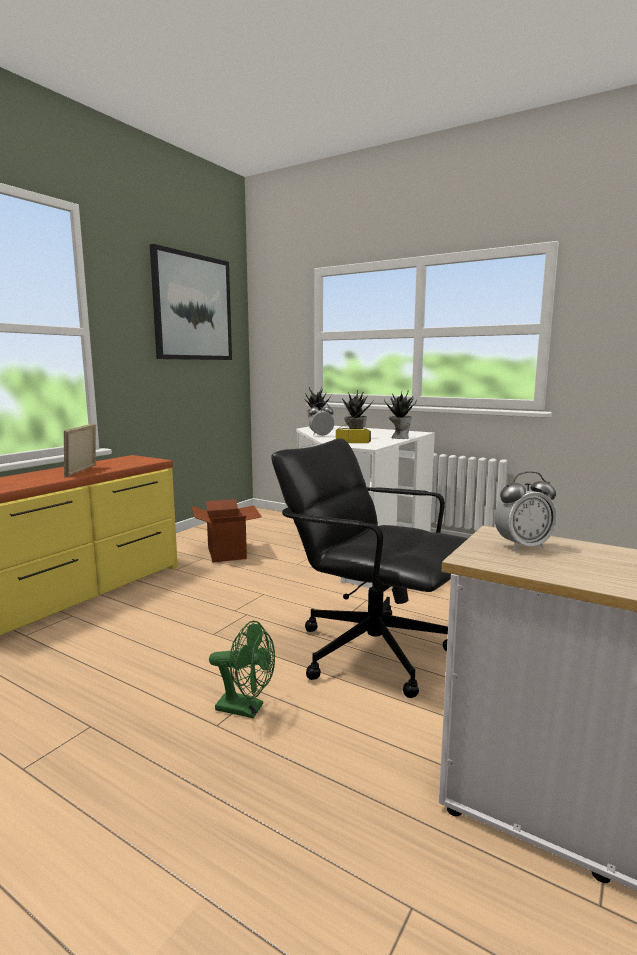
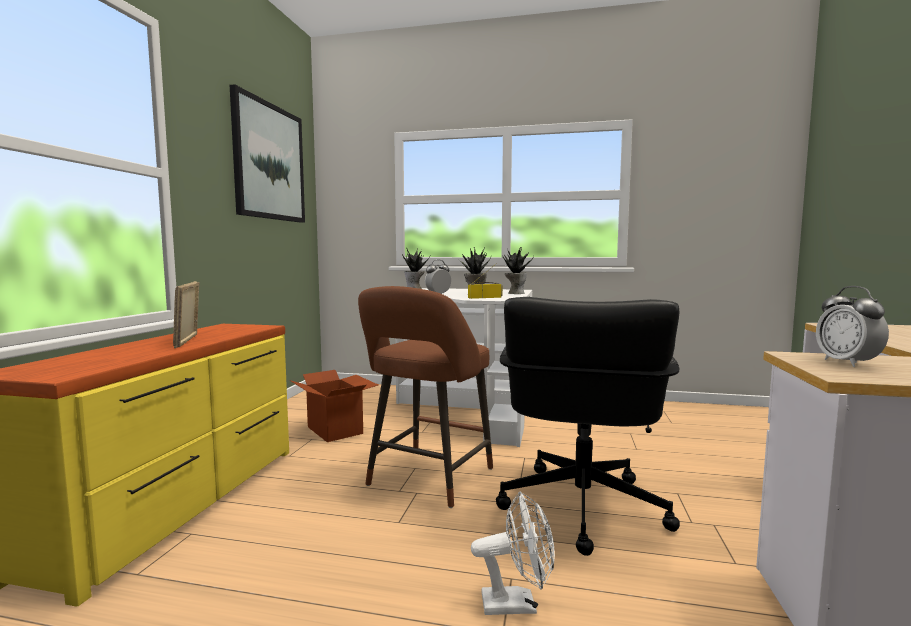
camera: 20 degrees left, 5 degrees down
(246, 709) = (517, 603): green fan -> white fan
(264, 605) = (427, 480): none -> brown stool
(372, 650) = (580, 507): black office chair -> black office chair turned 90 degrees counterclockwise
(522, 546) = (847, 363): alarm clock -> alarm clock turned 120 degrees clockwise

